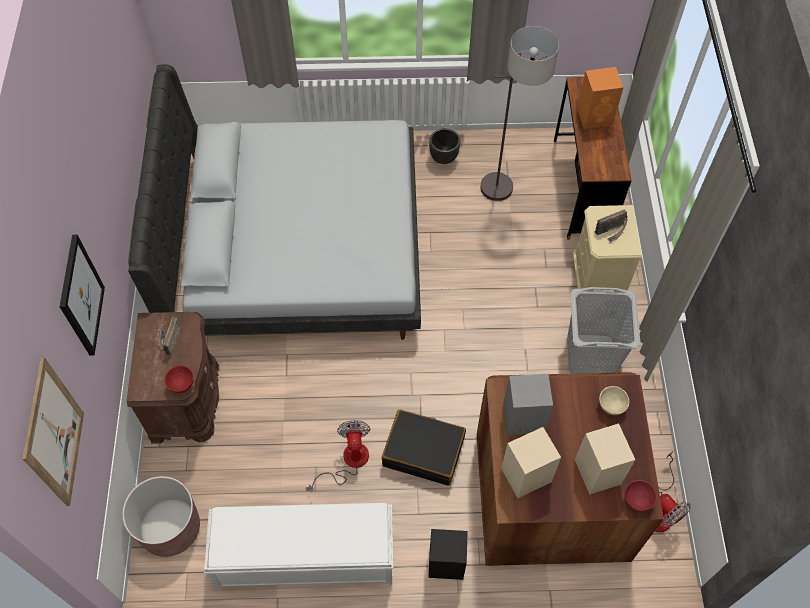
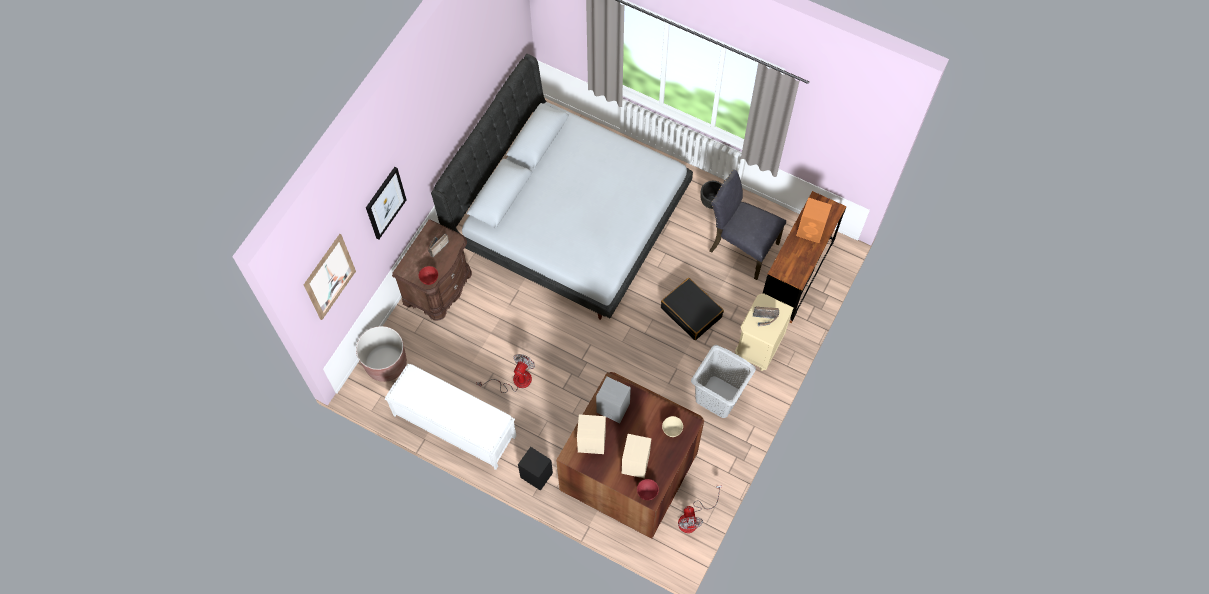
camera: 30 degrees right, 5 degrees up
(423, 451) = (566, 399): black suitcase -> black suitcase (691, 312)
(506, 188) = (741, 247): grey floor lamp -> grey chair

